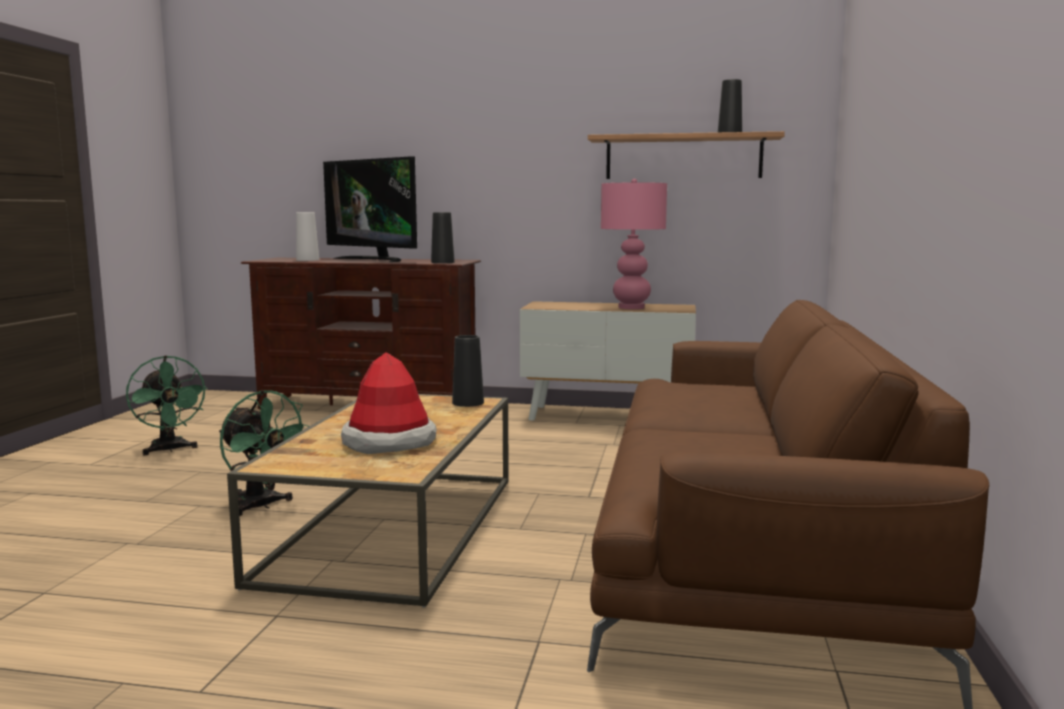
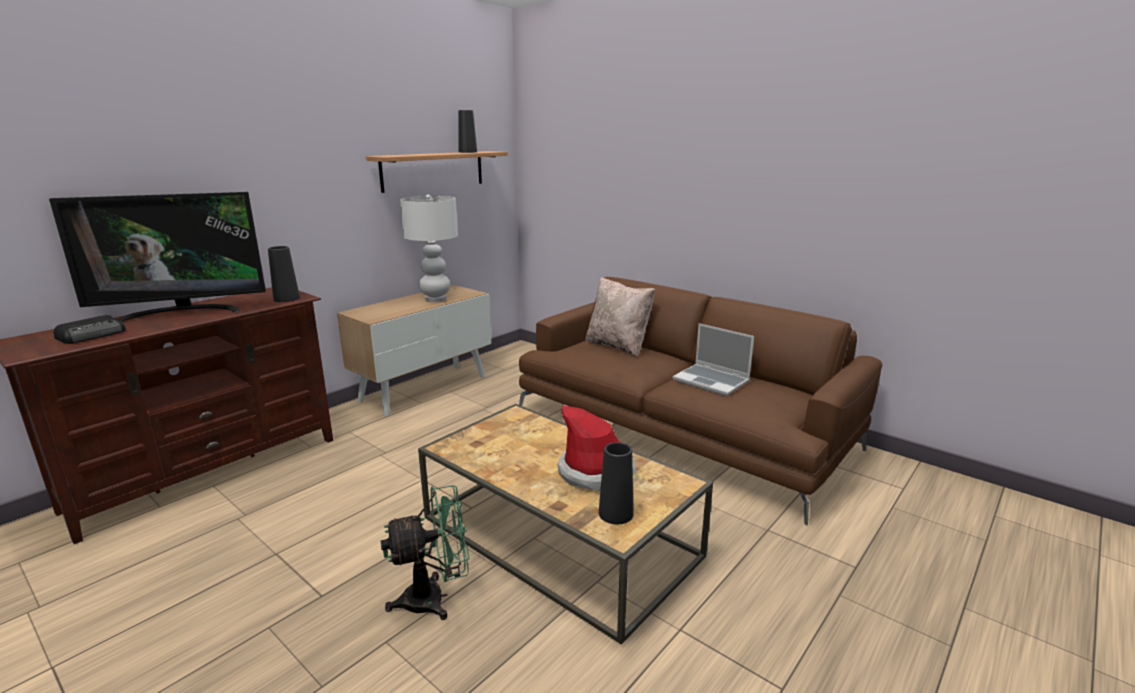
camera: 60 degrees left, 10 degrees up
(170, 450) = (137, 644): green fan -> none
(307, 260) = (93, 335): white vase -> radio
(468, 402) = (514, 419): black vase -> black vase (616, 513)
(631, 307) = (435, 299): pink table lamp -> white table lamp
(713, 441) = (712, 381): none -> laptop
(740, 394) = (618, 346): none -> beige pillow

